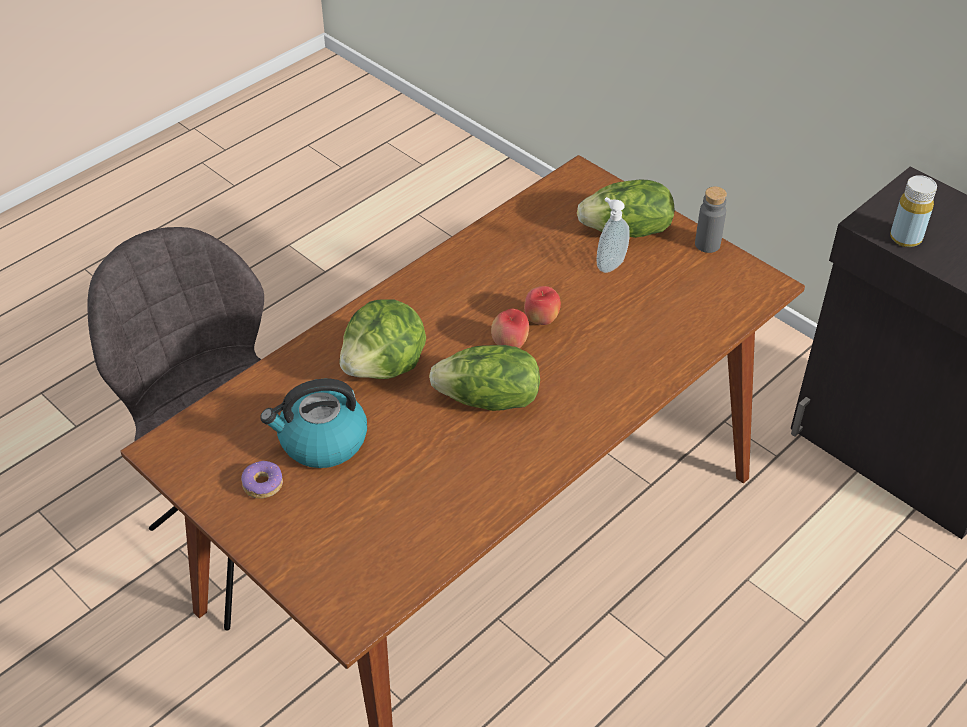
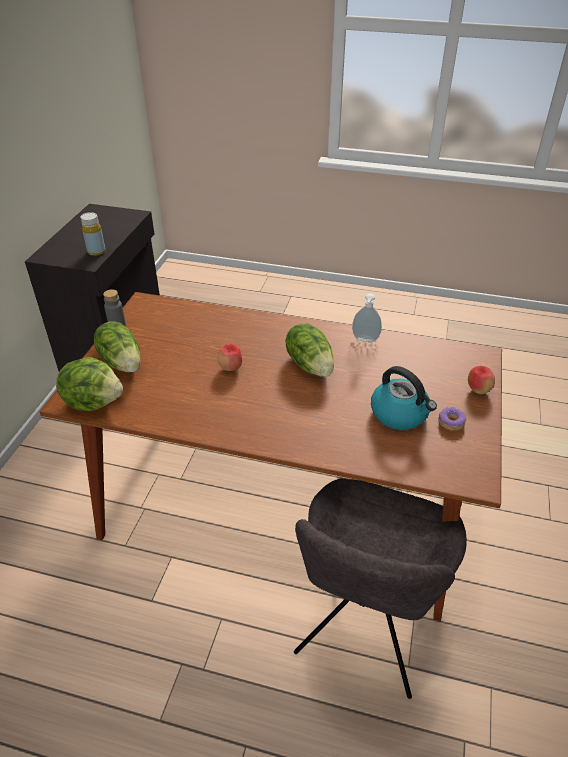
camera: 120 degrees left, 5 degrees down
(385, 367) = (322, 414): lettuce -> lettuce (94, 401)
(510, 345) = (261, 372): apple -> apple (478, 390)
(609, 264) = (160, 359): soap dispenser -> soap dispenser (365, 340)

